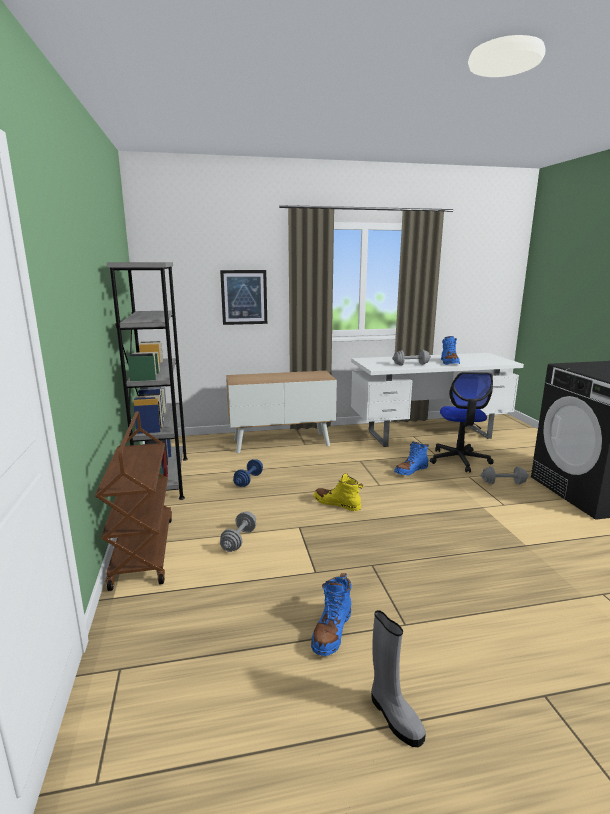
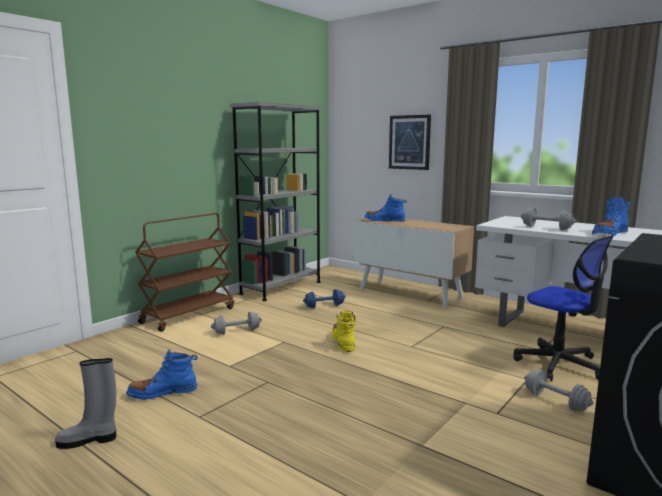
camera: 50 degrees right, 5 degrees down
(394, 716) = (89, 440): grey boot -> grey boot turned 60 degrees clockwise
(411, 470) = (473, 350): blue boot -> blue boot (385, 221)
(459, 460) = (559, 364): office chair -> office chair turned 90 degrees counterclockwise

